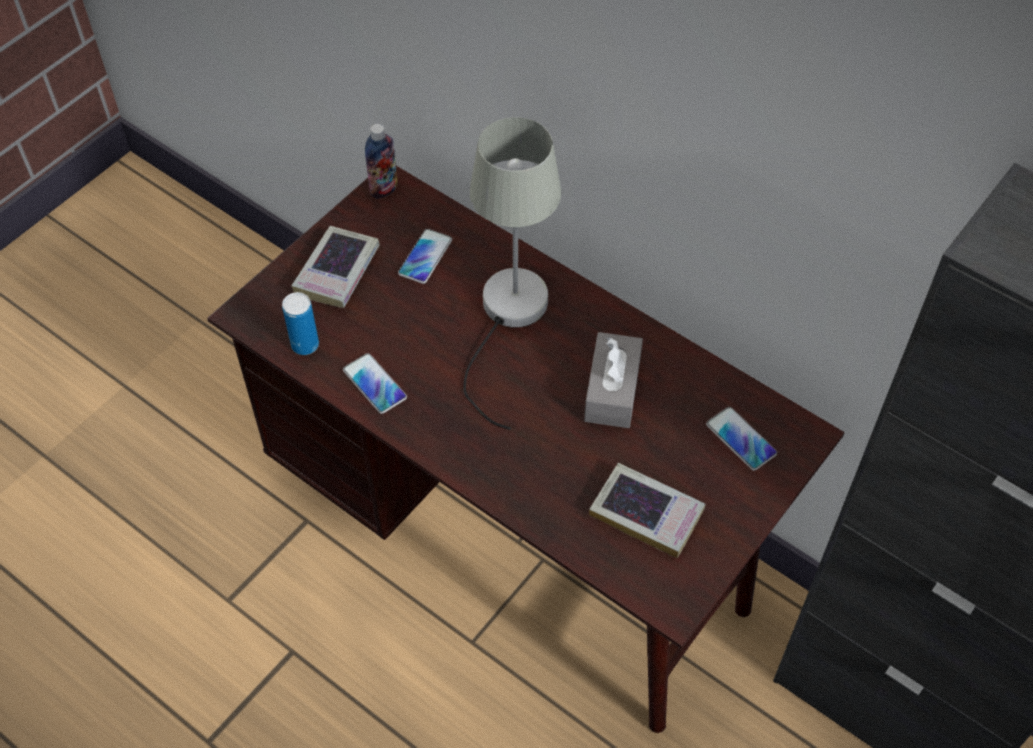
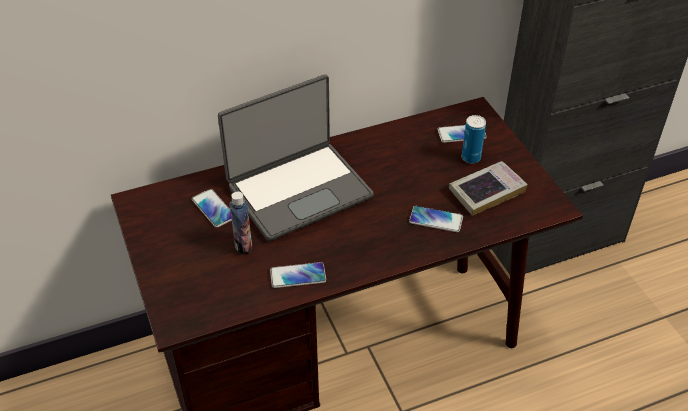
camera: 60 degrees left, 10 degrees down
(305, 345) = (233, 300): can -> can (471, 158)
(337, 272) = (184, 258): book -> none
(384, 189) = (134, 205): bottle -> bottle (243, 245)
(508, 318) = (298, 190): grey table lamp -> laptop
(555, 479) = (436, 220): none -> phone
(612, 390) = (389, 169): grey tissue box -> none

